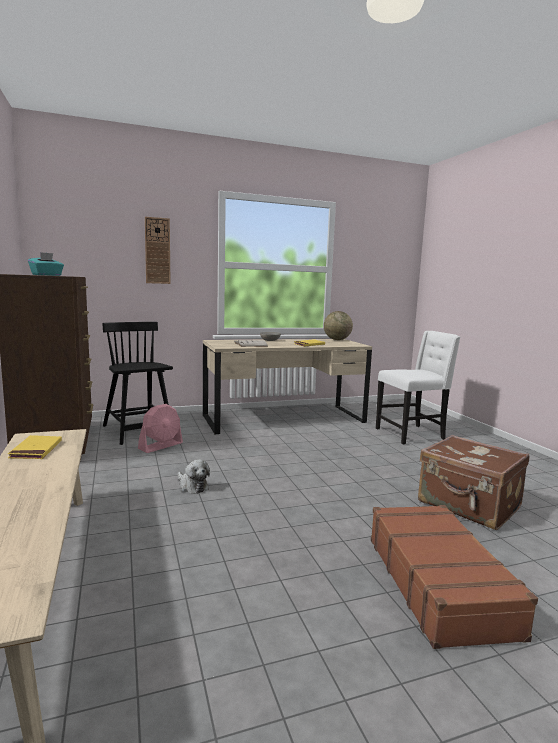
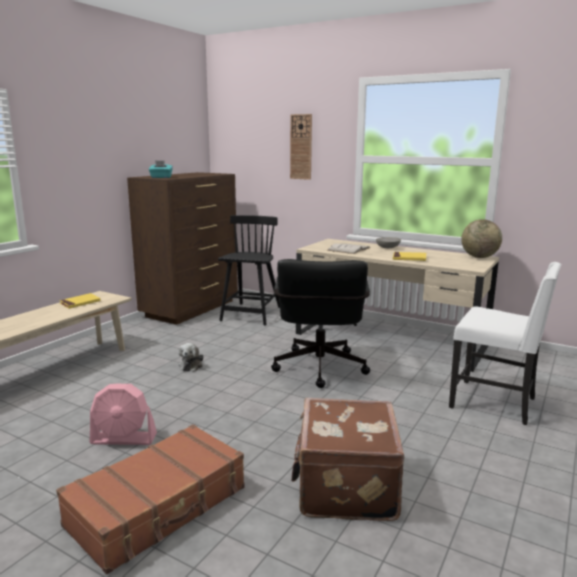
camera: 50 degrees right, 5 degrees up
(161, 446) = (239, 330): pink fan -> pink fan (124, 439)
(295, 452) = (319, 371): none -> black office chair

